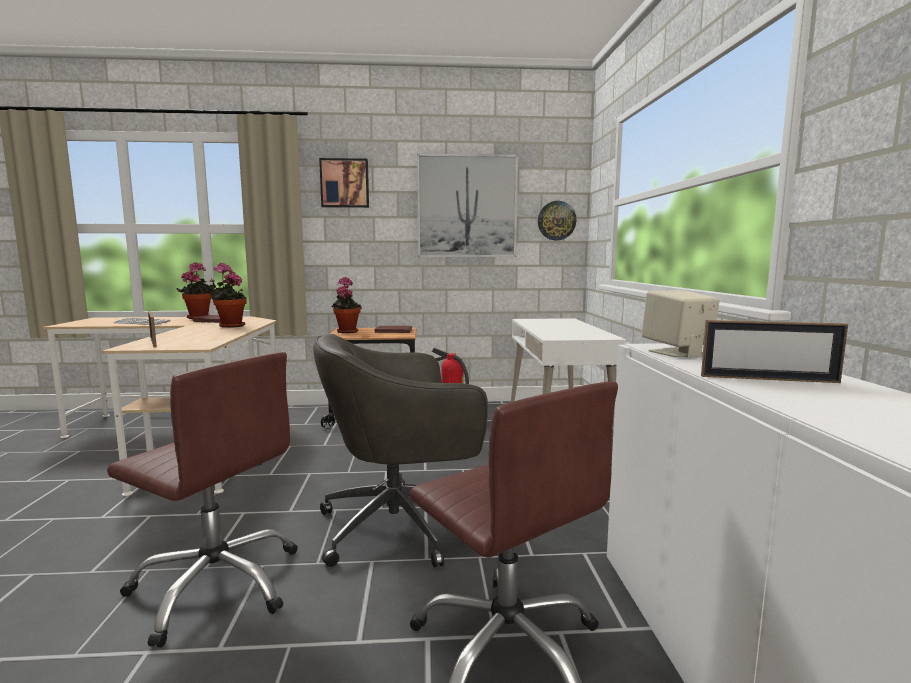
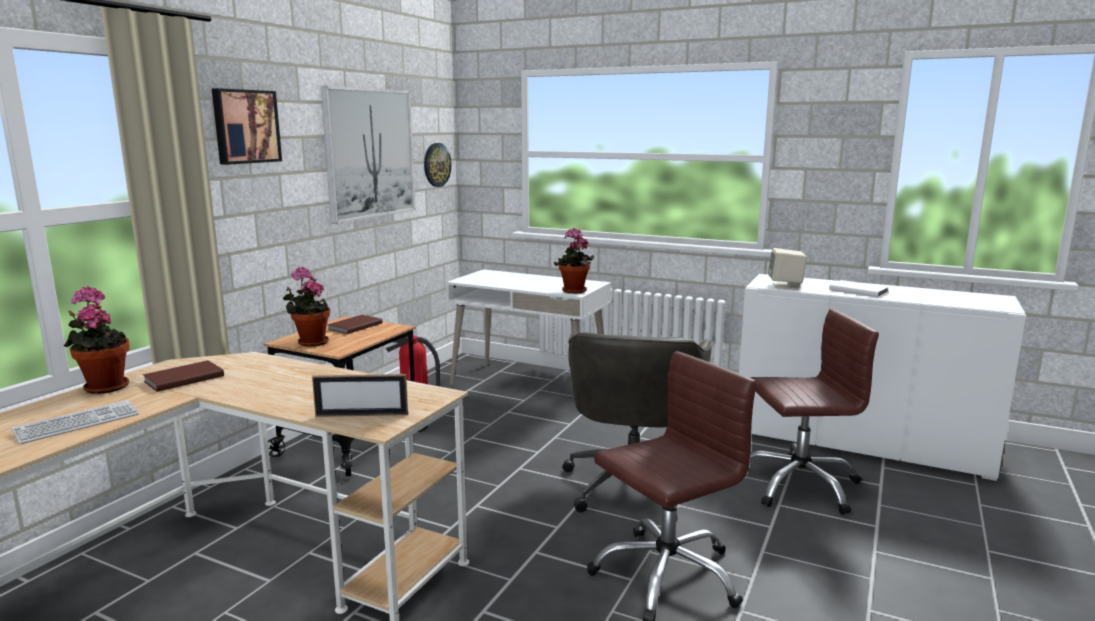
camera: 60 degrees left, 5 degrees up
(229, 326) = (271, 375): potted plant -> potted plant (574, 291)
(768, 379) = (858, 290): picture frame -> white book

